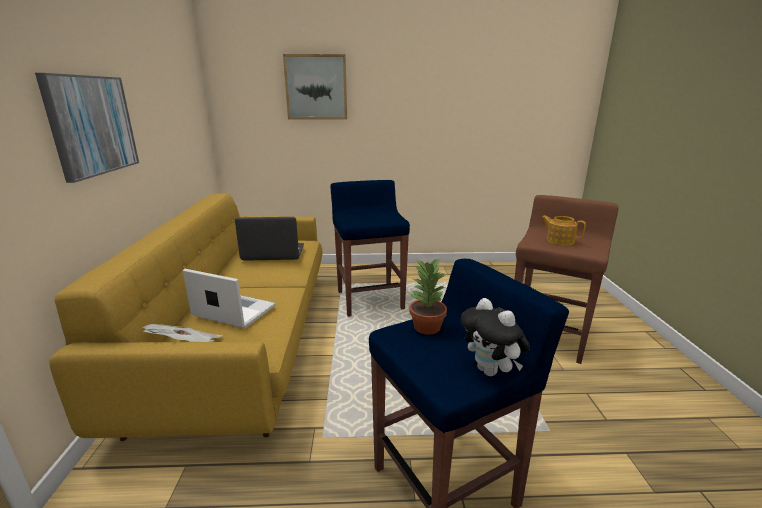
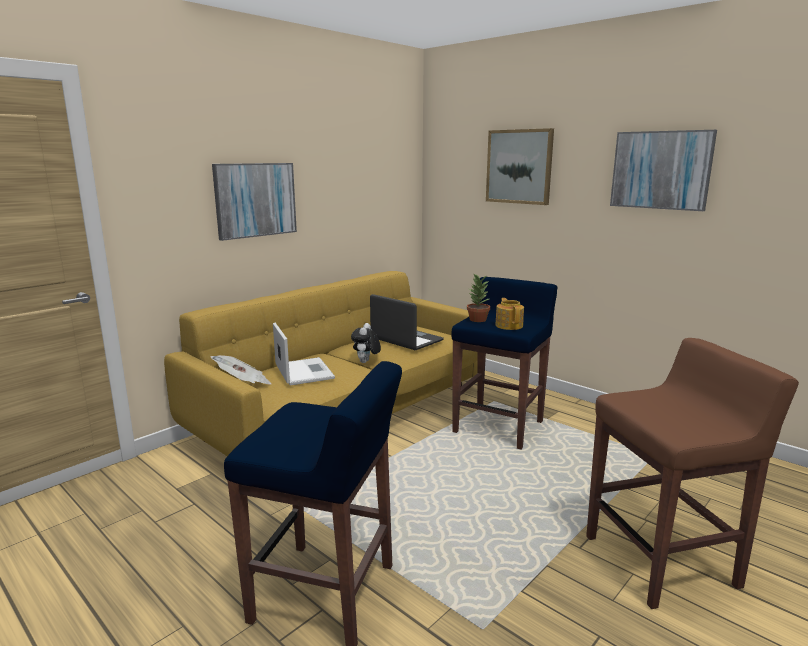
camera: 45 degrees right, 5 degrees down
(426, 327) = (325, 414): potted plant -> potted plant (477, 319)
(432, 88) = (661, 170): none -> picture
(491, 371) = (296, 456): plush toy -> plush toy (366, 362)
(559, 241) = (667, 408): teapot -> teapot (509, 325)

